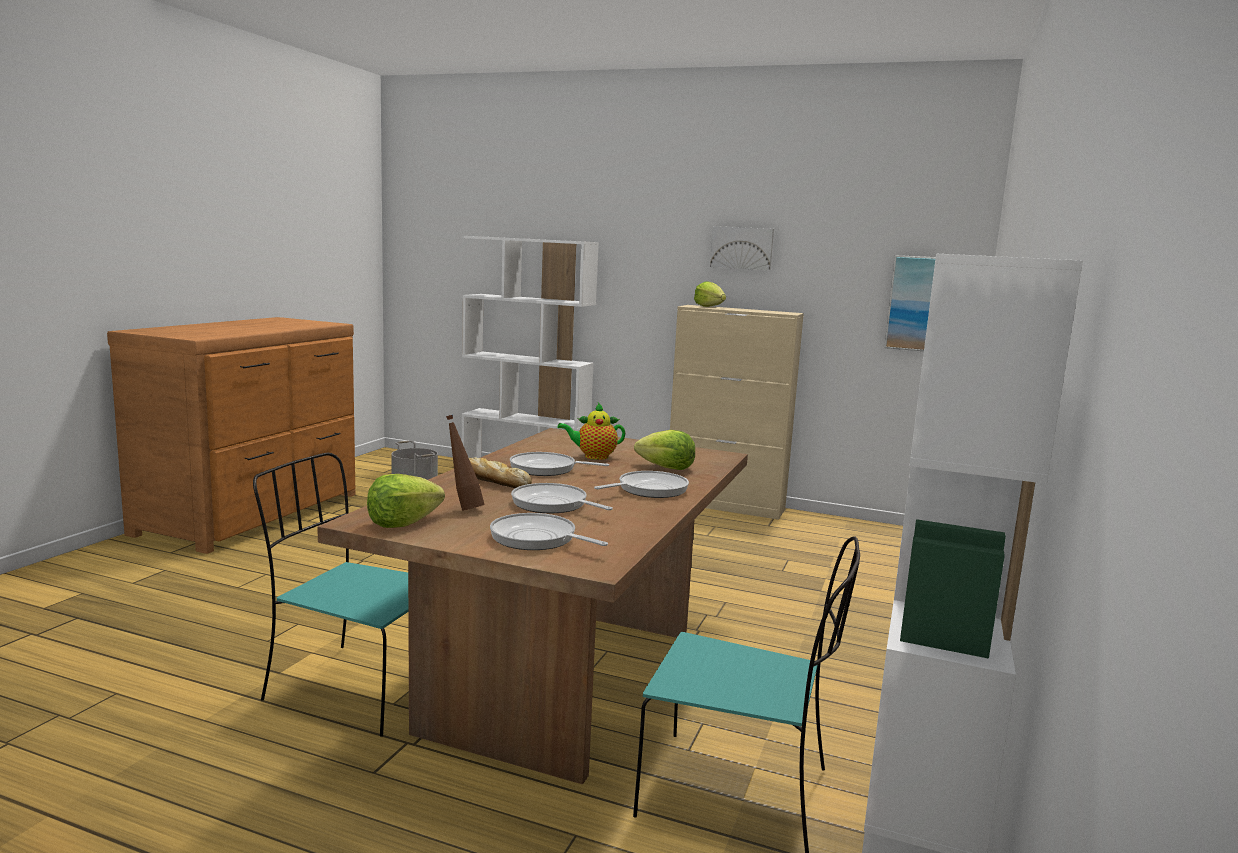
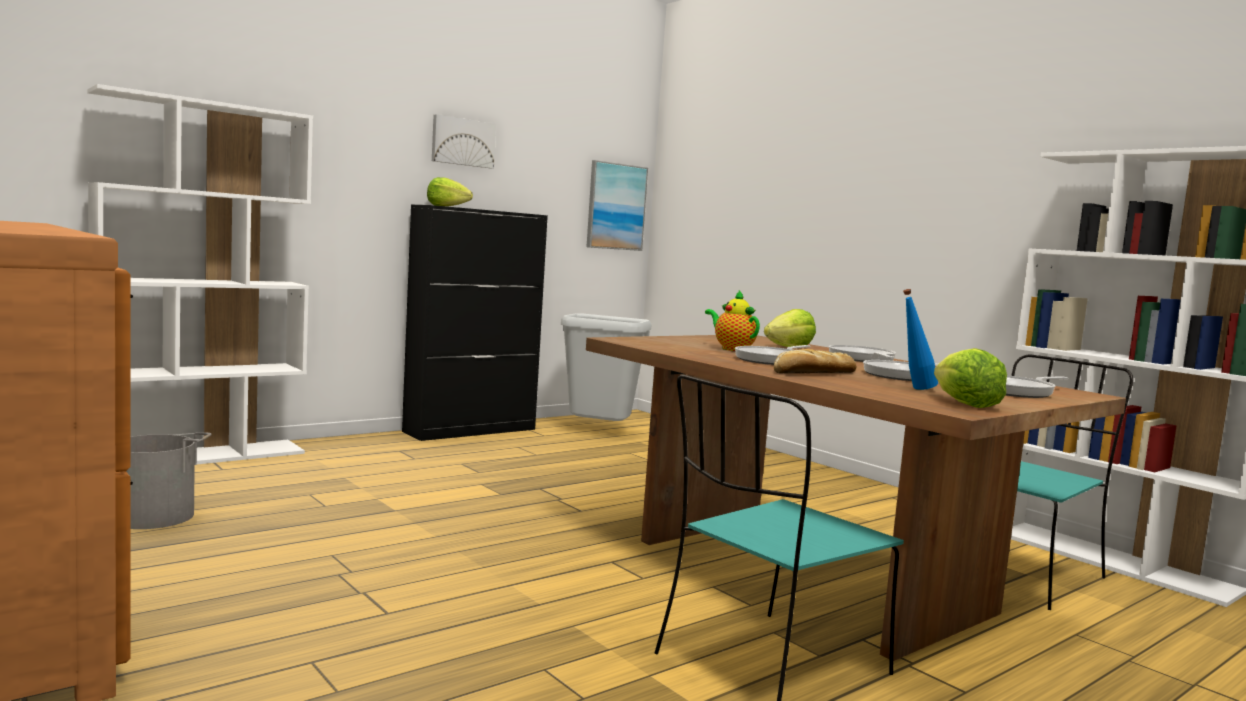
camera: 60 degrees left, 5 degrees down
(463, 508) = (913, 389): brown bottle -> blue bottle
(593, 456) = (732, 349): teapot -> teapot turned 120 degrees clockwise
(725, 505) = (471, 430): beige cabinet -> black cabinet
(828, 538) = (600, 432): none -> grey trash can

